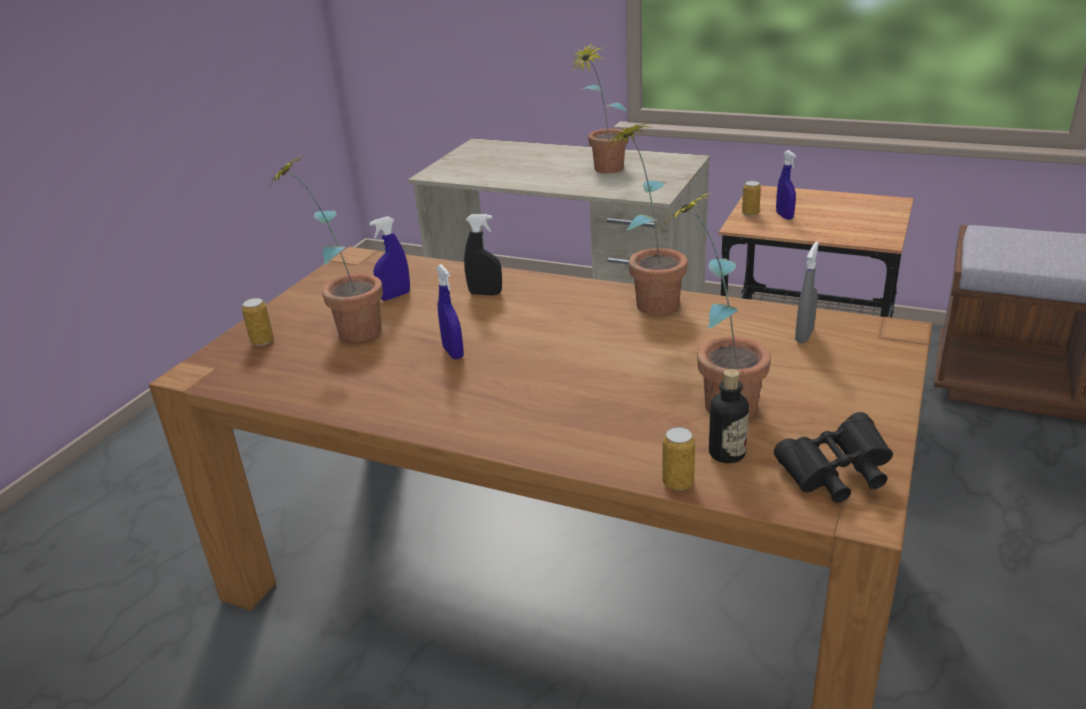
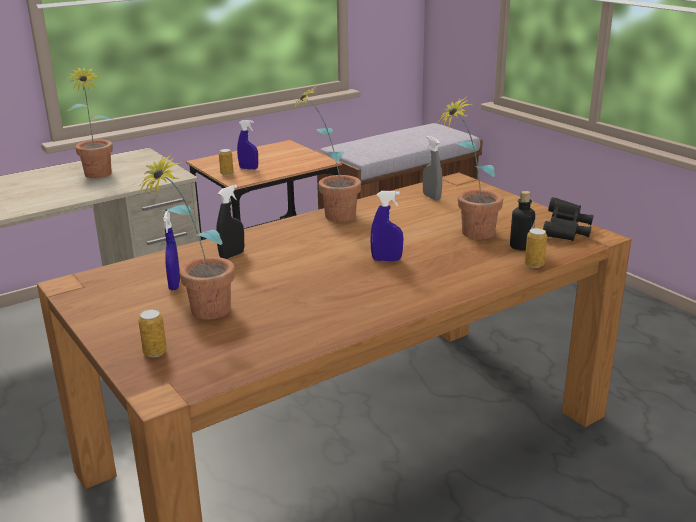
camera: 60 degrees left, 5 degrees down
(453, 353) = (302, 285): blue spray bottle -> blue spray bottle (386, 260)

